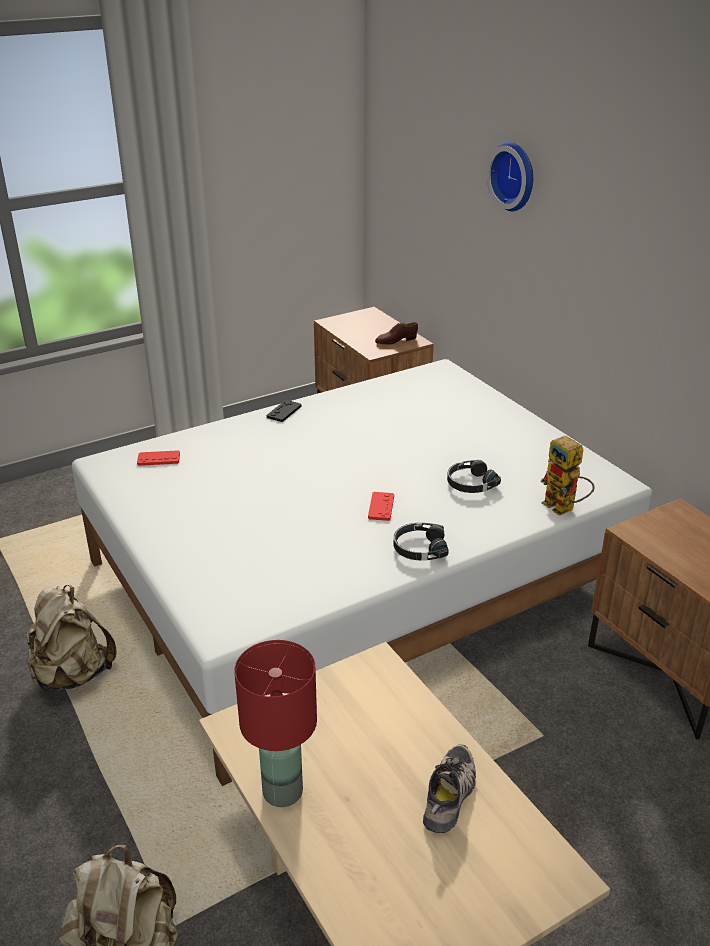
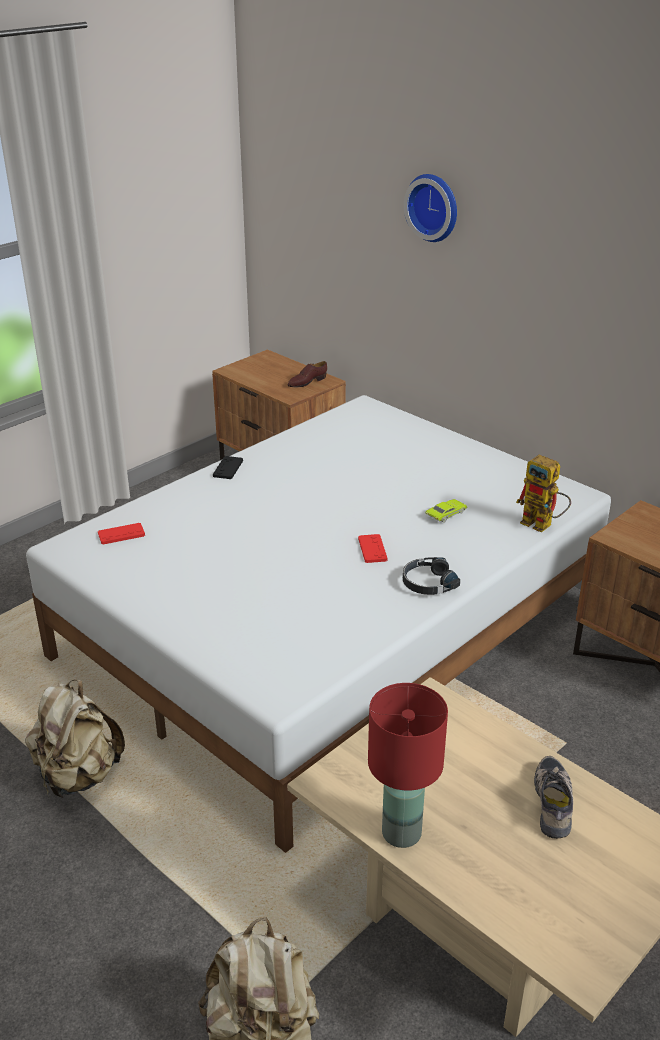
camera: 15 degrees left, 0 degrees up
(470, 483) = (446, 514): black headphones -> green toy car

